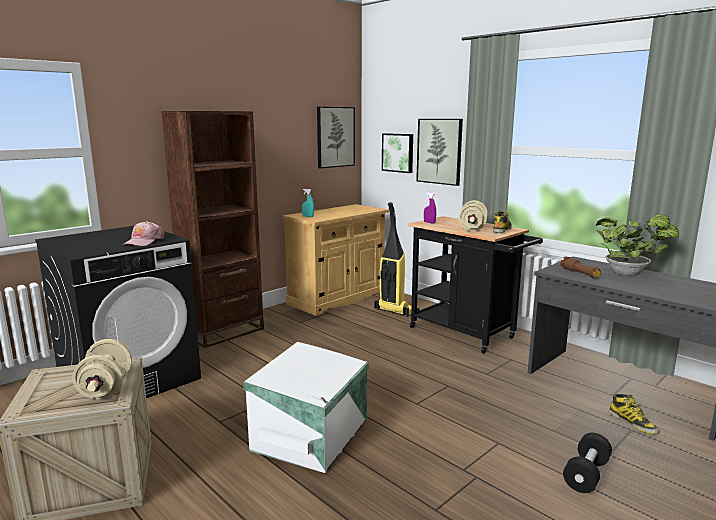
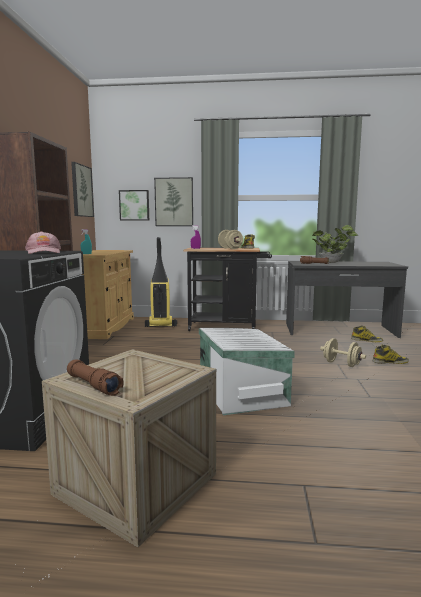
camera: 40 degrees left, 5 degrees down
(38, 387) = (93, 385): none -> brown flashlight
(106, 388) = (163, 367): beige dumbbell -> beige dumbbell (341, 364)
(586, 474) = (390, 362): black dumbbell -> boot

